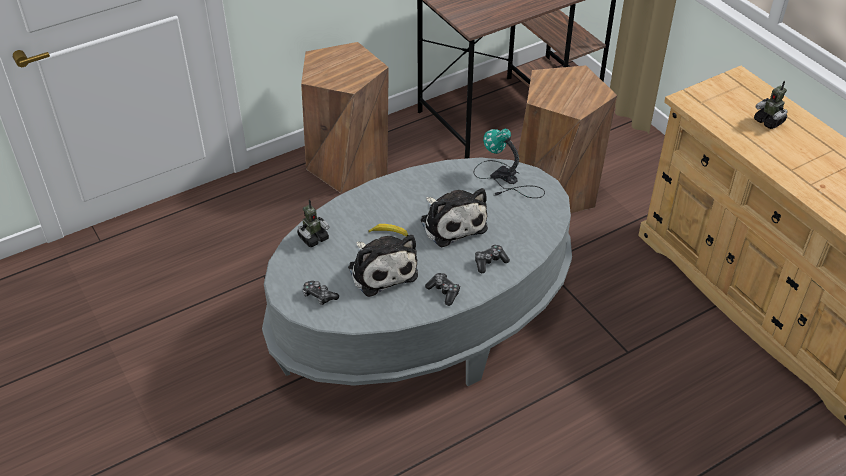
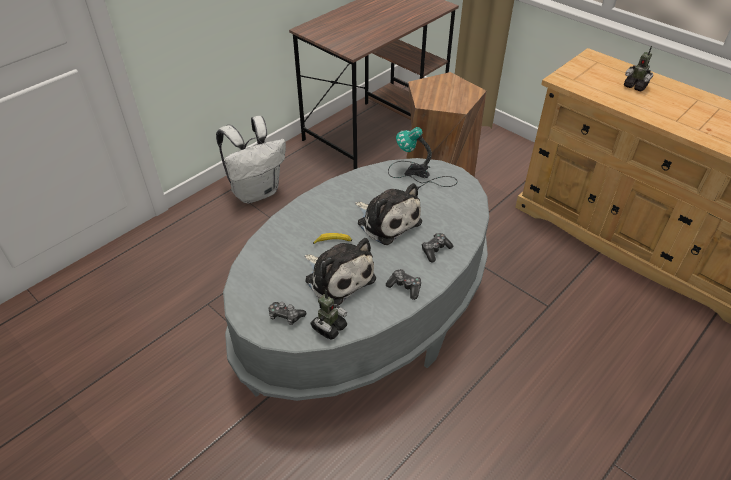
camera: 15 degrees left, 0 degrees up
(313, 238) = (261, 260): toy robot -> toy robot (329, 327)
(348, 164) = (257, 191): brown stool -> white backpack

